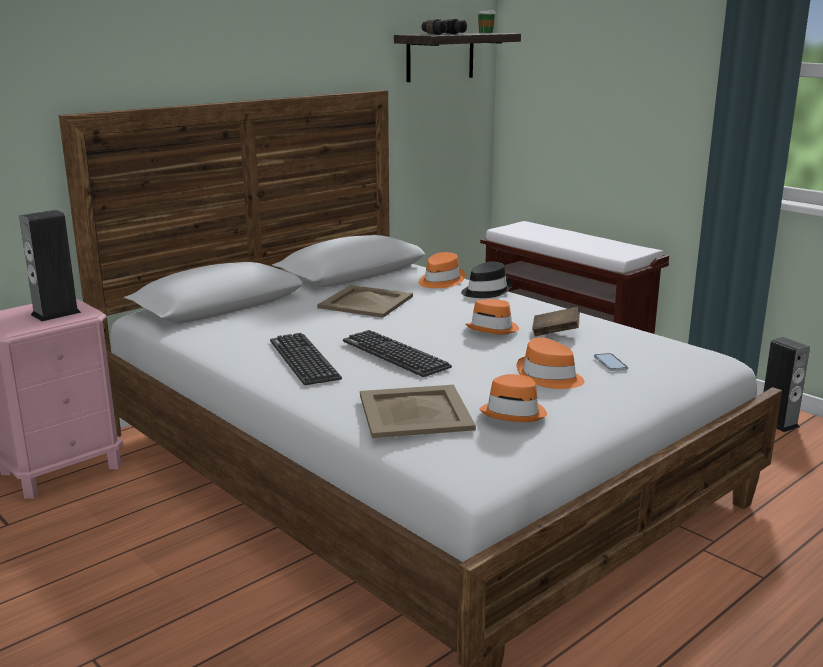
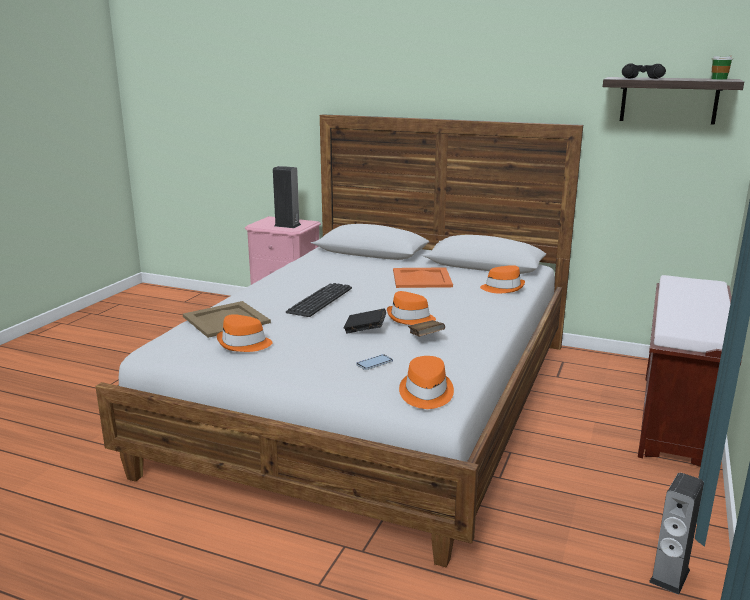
camera: 65 degrees right, 0 degrees up
(304, 360) = (294, 284): keyboard -> none
(367, 302) = (422, 278): beige tray -> orange tray
(485, 291) = (500, 304): black hat -> none
(510, 353) = (365, 330): none -> black book
(549, 377) = (324, 347): orange hat -> orange hat (425, 393)

